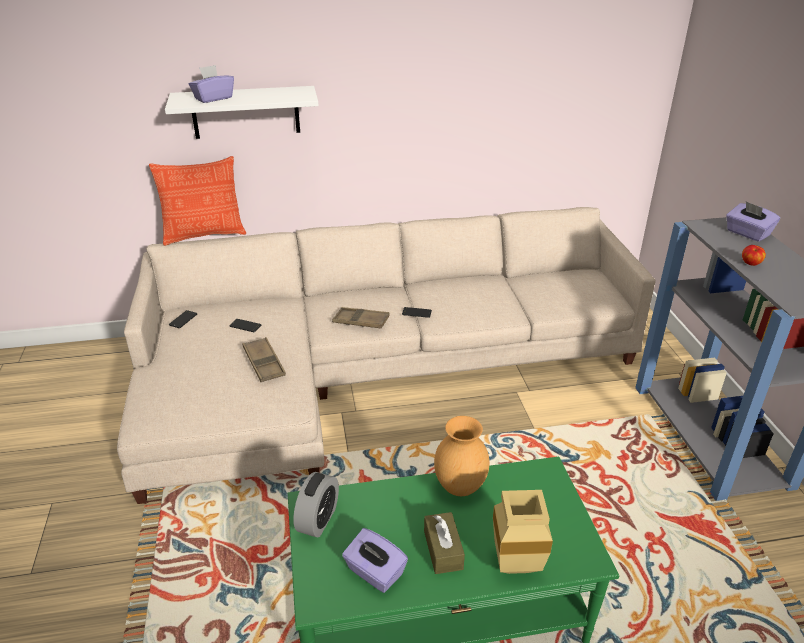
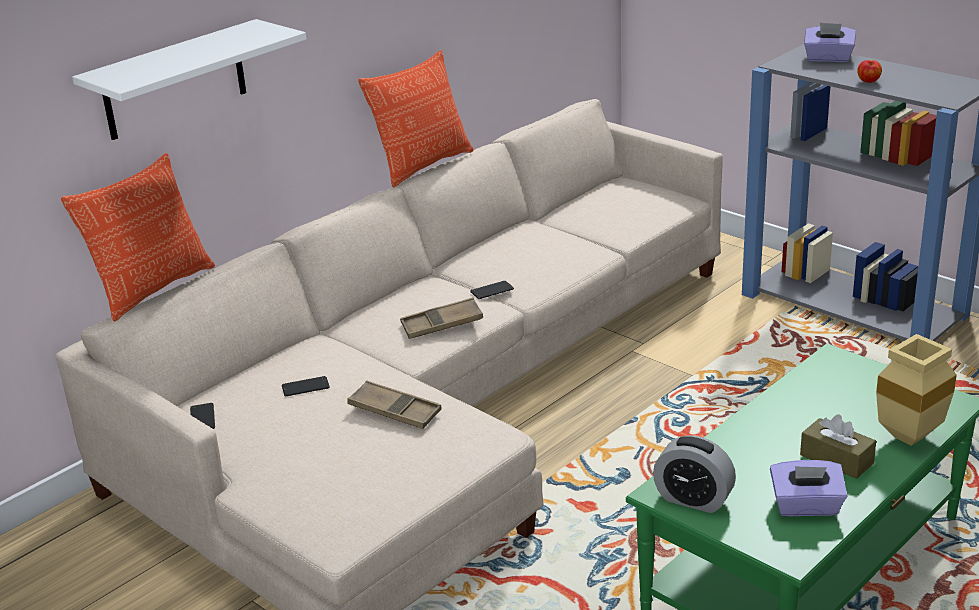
camera: 35 degrees left, 5 degrees down
(213, 98) = (158, 65): purple tissue box -> none
(318, 520) = (693, 499): alarm clock -> alarm clock turned 135 degrees clockwise
(431, 215) = (423, 166): none -> orange pillow
(461, 487) = (781, 408): brown vase -> none

